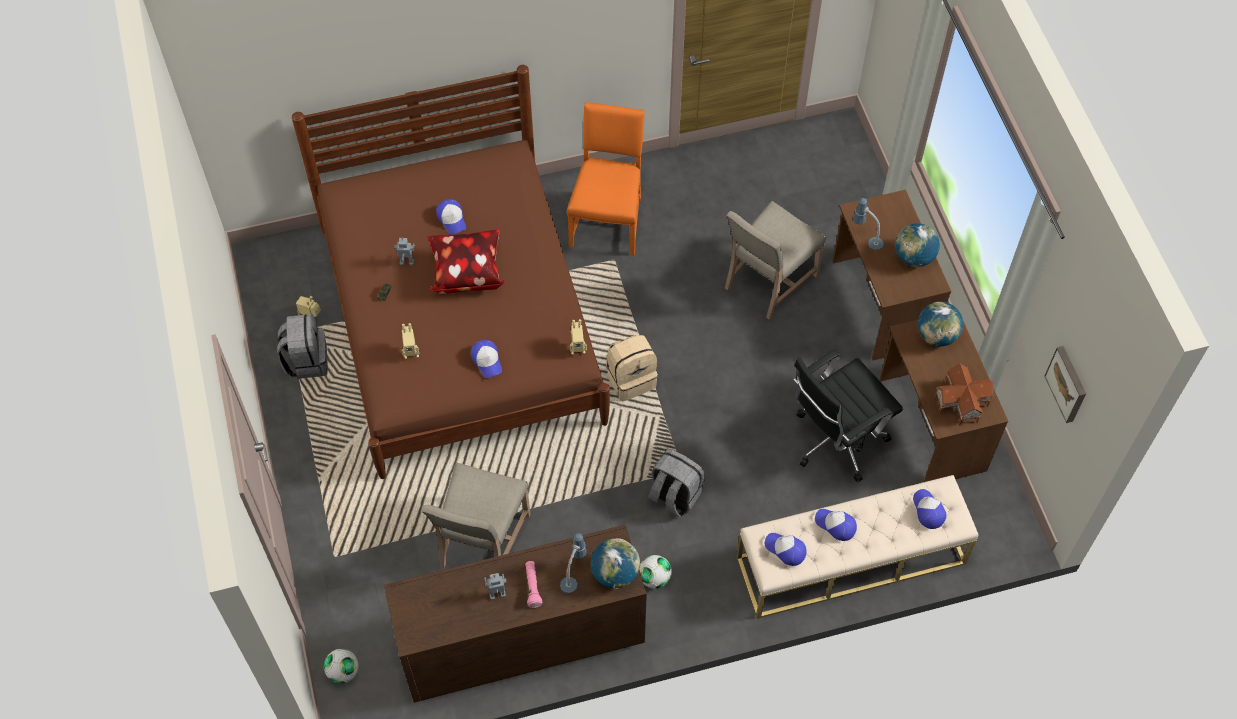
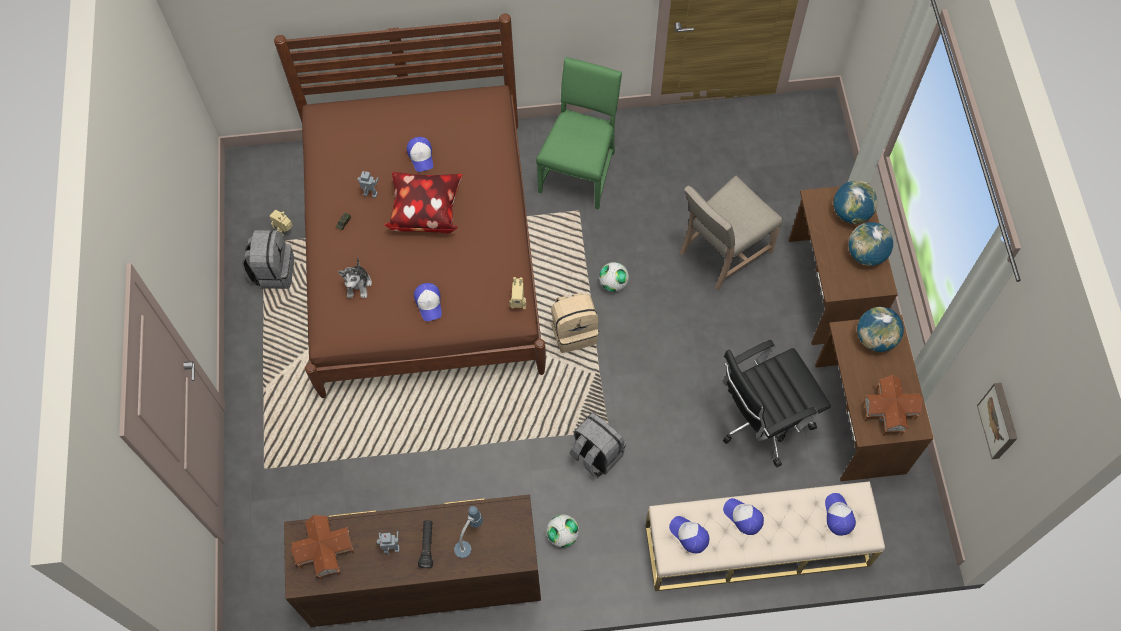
camera: 10 degrees right, 5 degrees up
(343, 672) = (252, 584): football -> football (613, 283)
(411, 352) = (358, 284): toy robot -> plush toy
(431, 607) = (325, 552): none -> toy house
(481, 542) = (404, 474): beige chair -> none
(532, 586) = (427, 545): pink flashlight -> black flashlight
(608, 219) = (580, 170): orange chair -> green chair
(615, 573) = (510, 544): globe -> globe (851, 213)
(866, 239) = (821, 229): table lamp -> none

